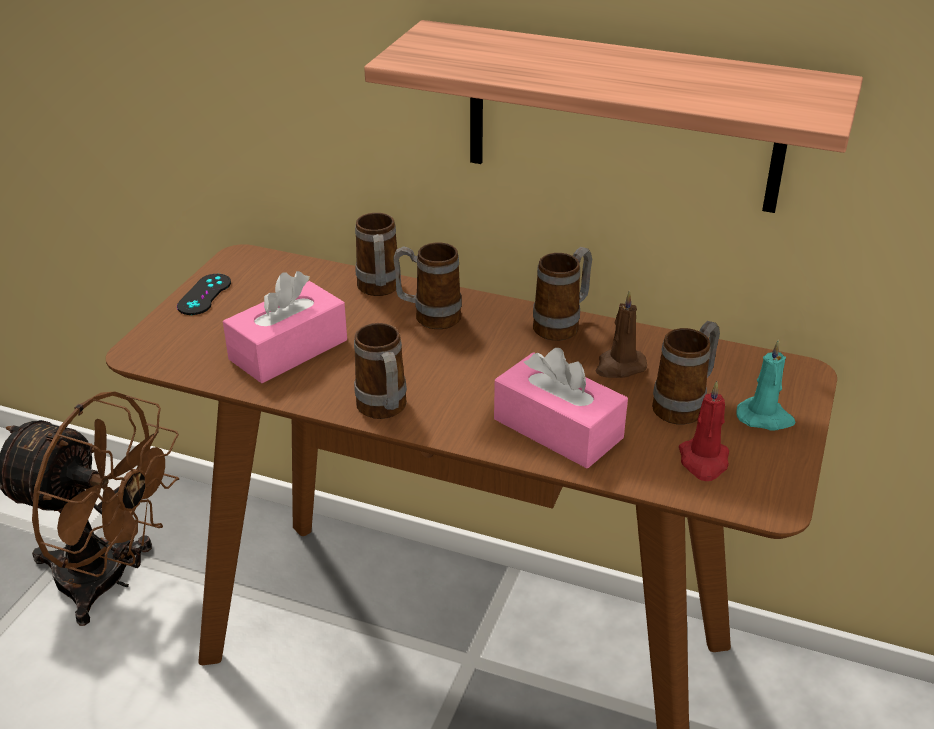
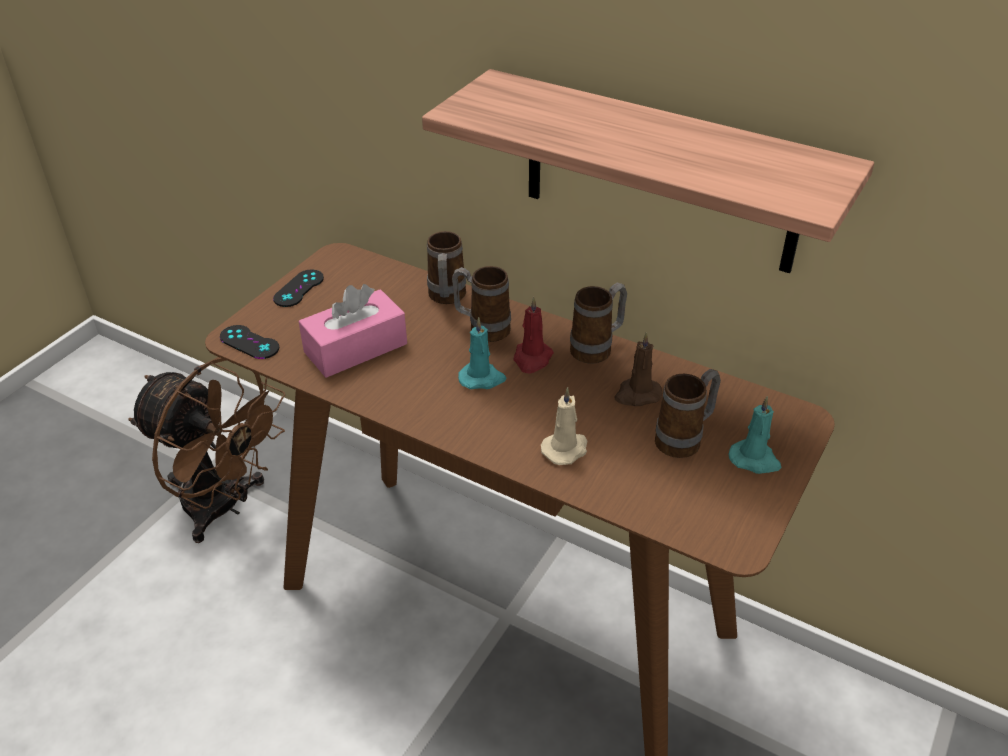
camera: 10 degrees right, 5 degrees up
(160, 355) = (249, 342): none -> black game controller
(384, 411) = (421, 415): mug -> none
(443, 367) = (482, 378): none -> turquoise candle
(558, 428) = (566, 449): pink tissue box -> beige candle
(704, 461) = (686, 496): red candle -> red candle (532, 359)

